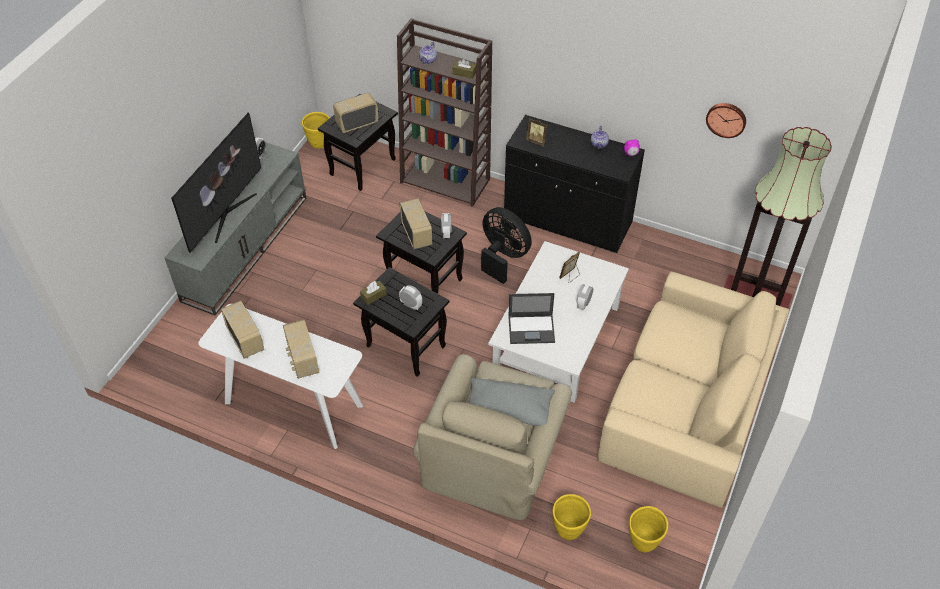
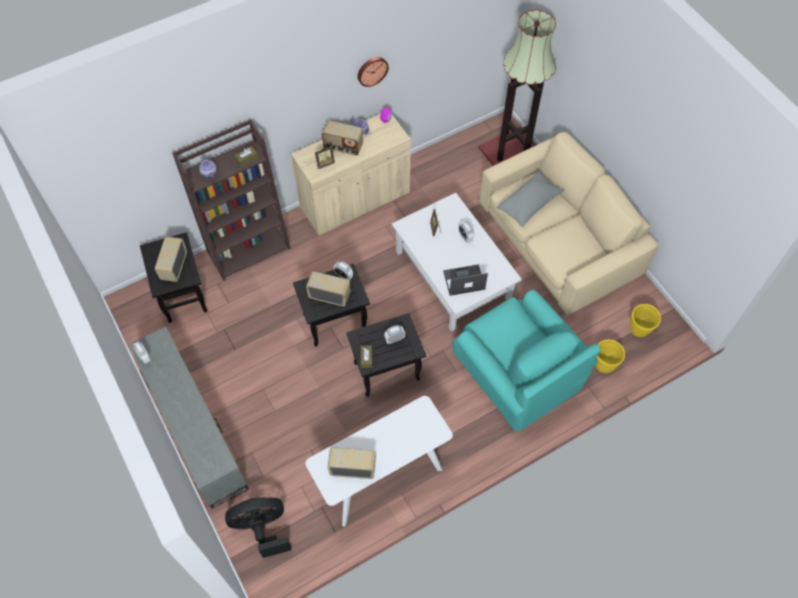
camera: 55 degrees left, 10 degrees up
(226, 214) = (190, 416): television -> none
(302, 360) = (402, 438): radio -> radio (343, 147)
(319, 143) = (126, 310): yellow planter -> none
(495, 452) = (517, 370): beige armchair -> turquoise armchair
(503, 257) = (355, 260): black fan -> black fan (262, 528)
(509, 409) = (521, 336): grey pillow -> grey pillow (529, 204)
(532, 329) = (463, 280): laptop -> laptop turned 135 degrees counterclockwise
(567, 220) = (355, 200): black cabinet -> beige cabinet
(726, 119) = (441, 47): wall clock -> wall clock (372, 70)

